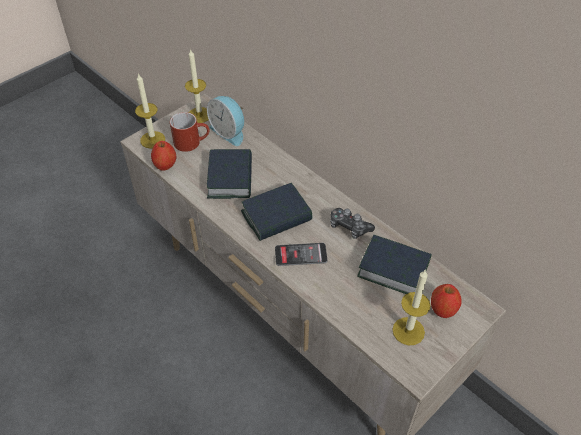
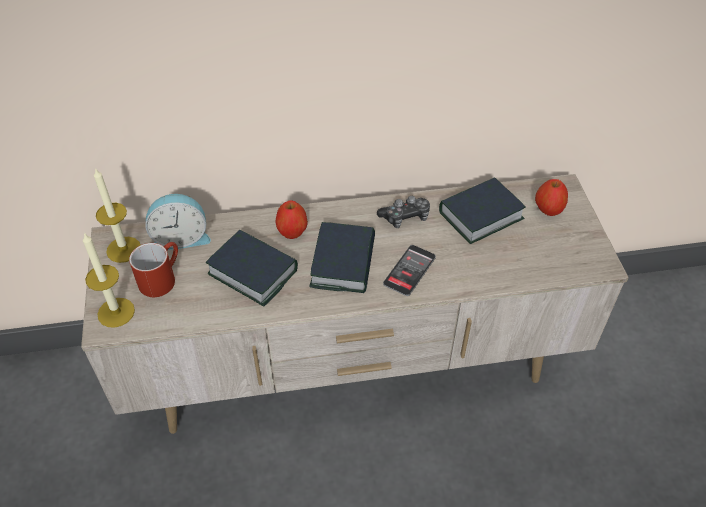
camera: 55 degrees left, 0 degrees up
(165, 166) = (174, 321): apple -> apple (292, 232)
(408, 331) = (554, 244): candle -> none

